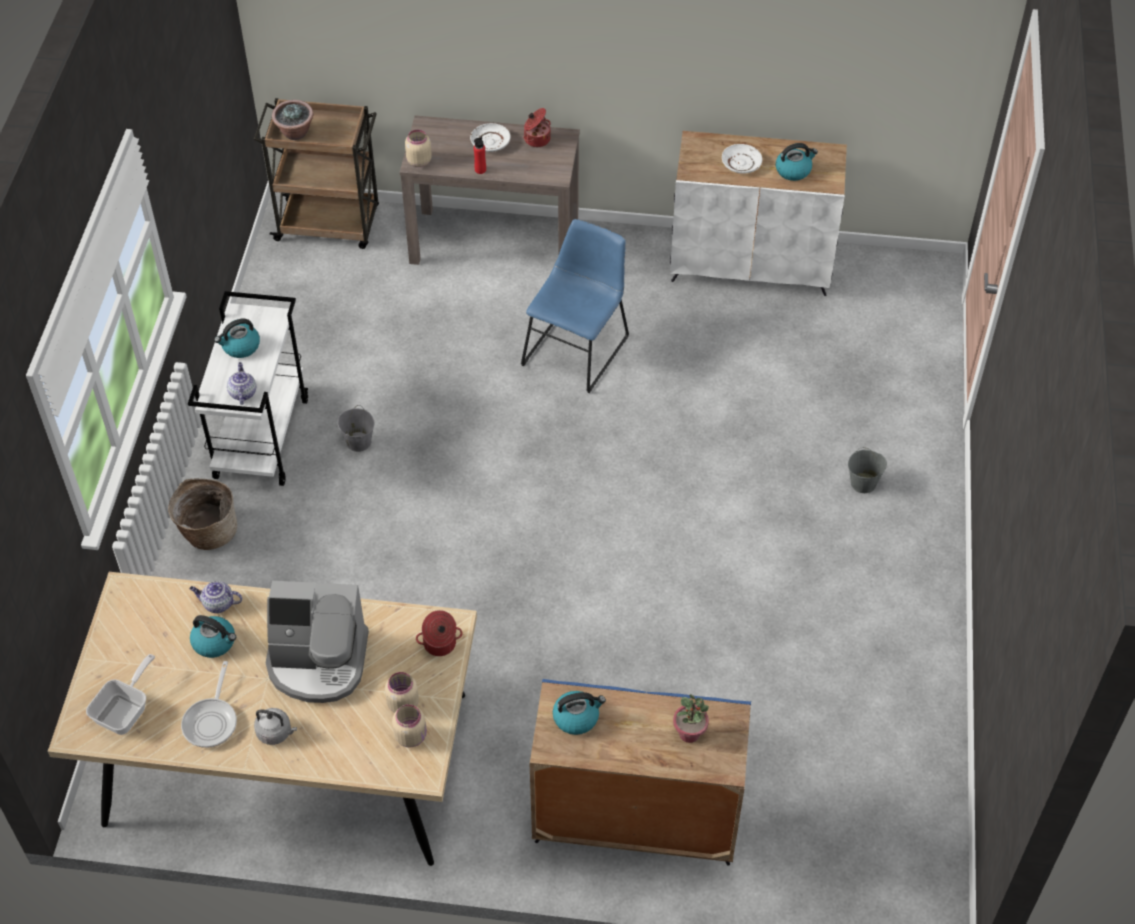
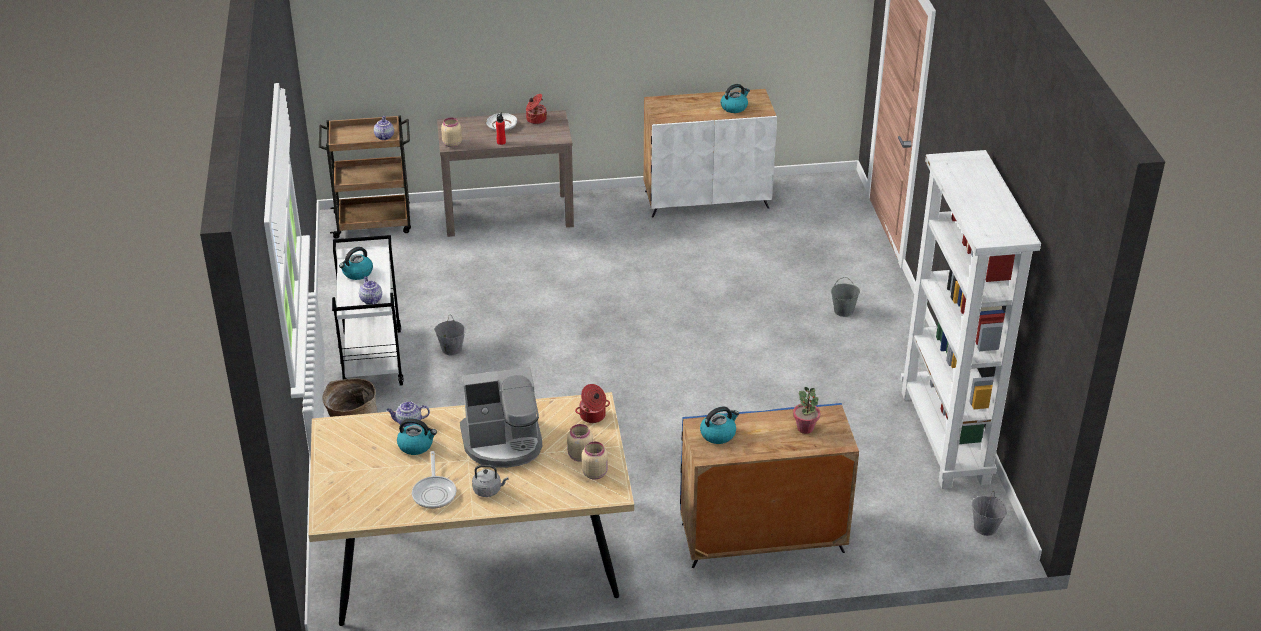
camera: 15 degrees left, 15 degrees down
(126, 710) = (362, 498): frying pan -> none
(295, 133) = (349, 140): potted plant -> none
(338, 135) = (384, 136): none -> teapot
(578, 348) = (598, 266): blue chair -> none
(741, 163) = (695, 109): white plate -> none
(921, 870) = (985, 528): none -> grey bucket
(922, 716) = (946, 438): none -> white bookcase

